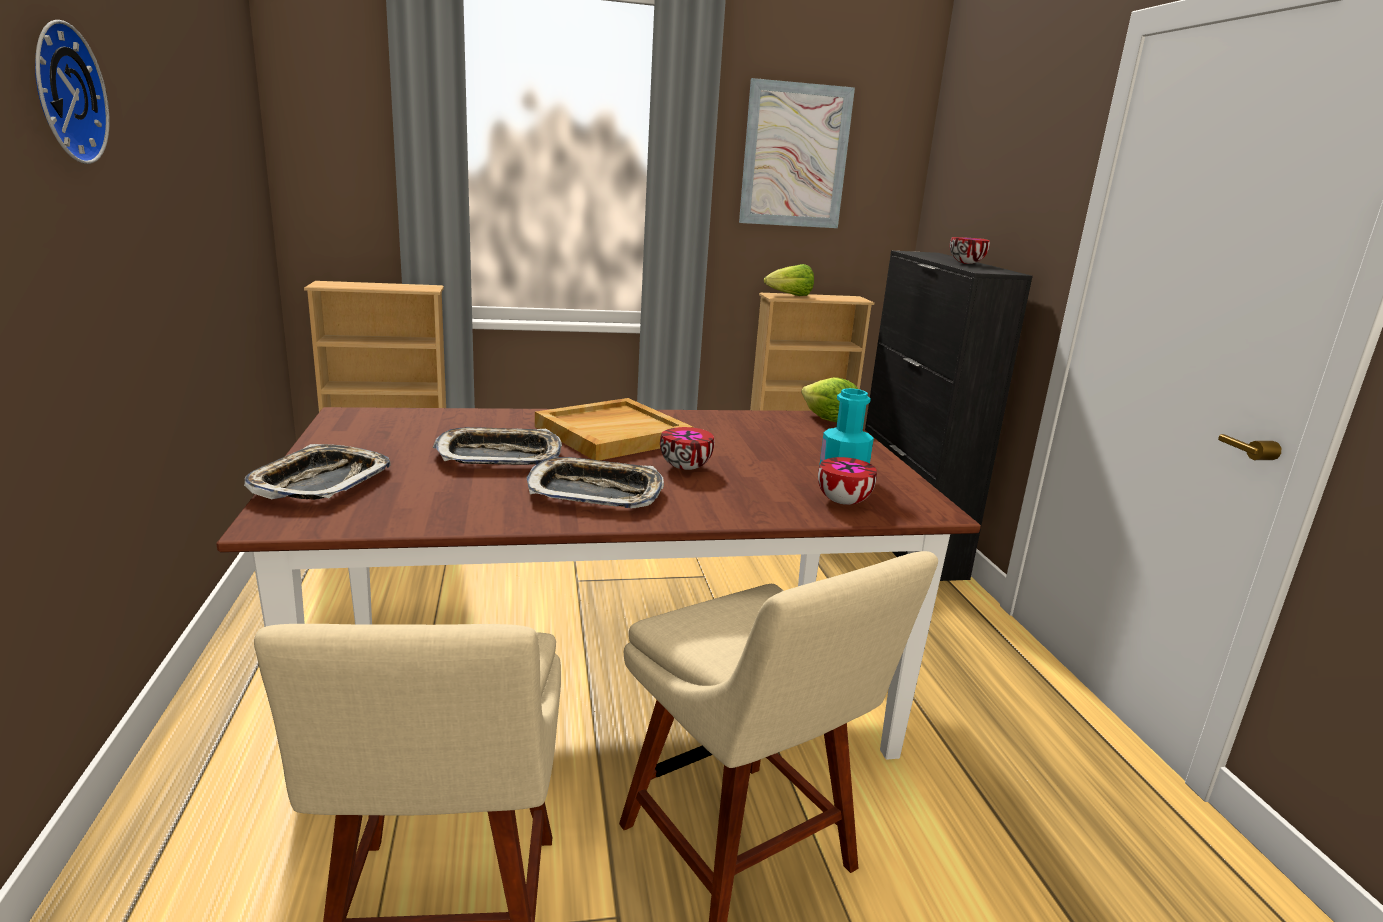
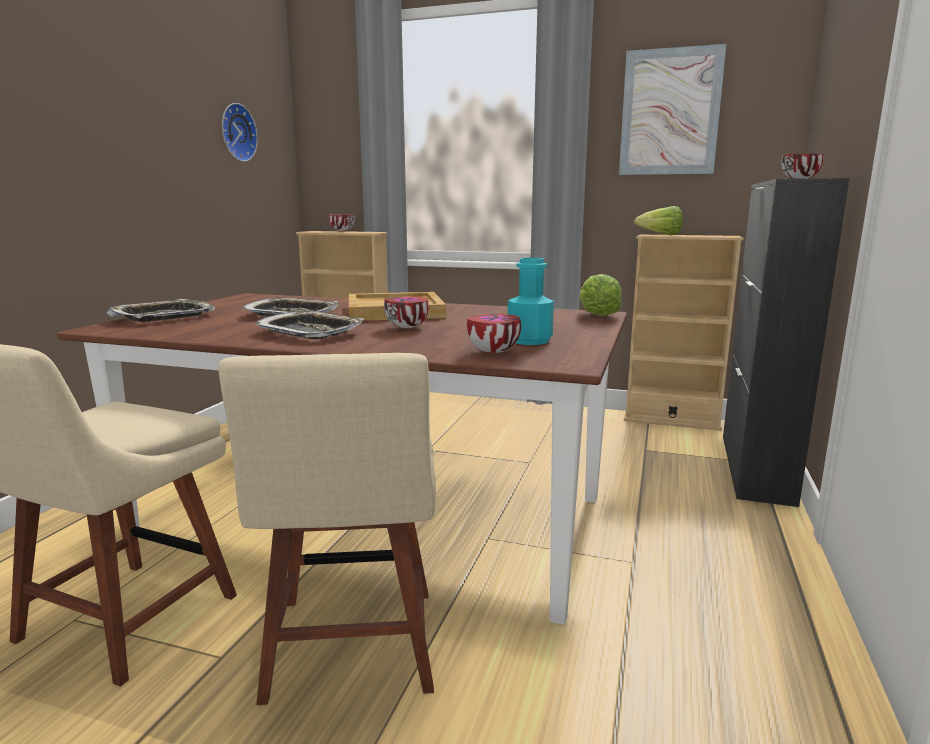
camera: 30 degrees right, 5 degrees down
(61, 93) = (73, 84): wall clock -> wall clock (236, 132)
(376, 284) = (342, 231): none -> bowl

